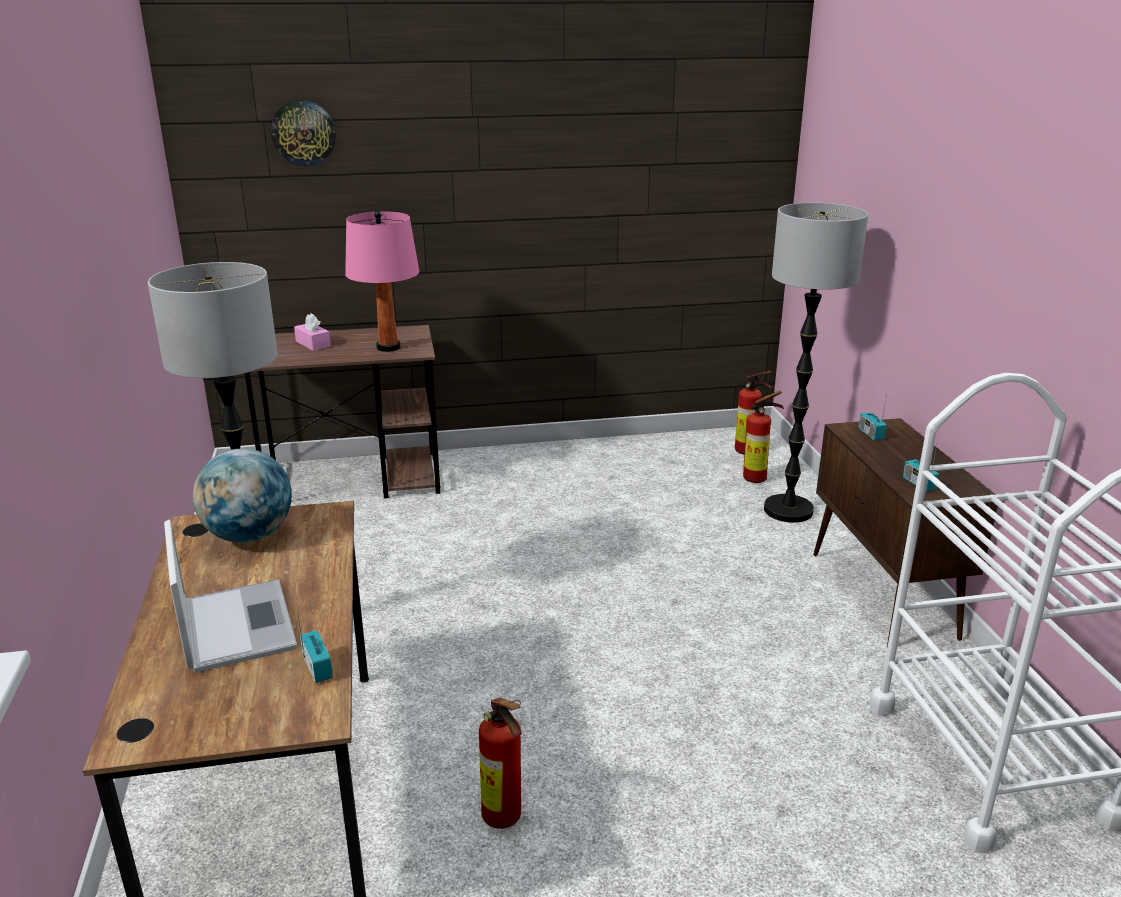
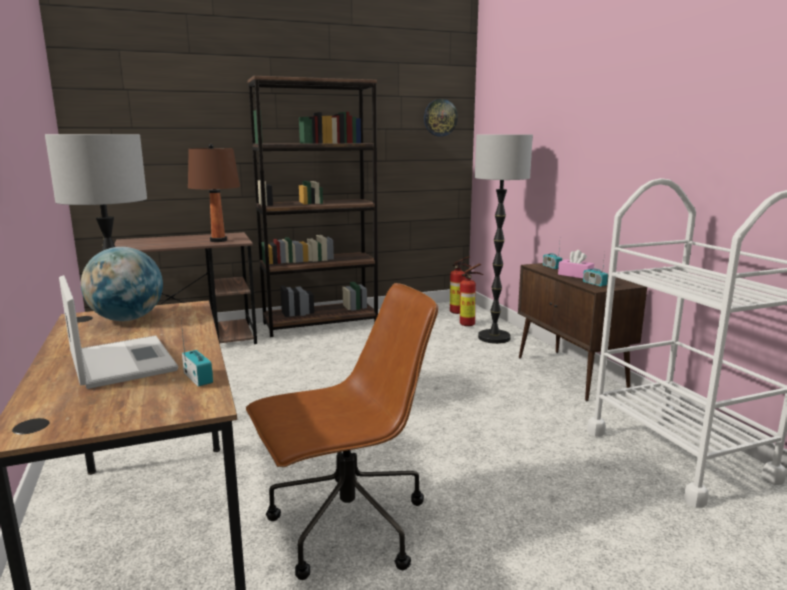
camera: 10 degrees left, 10 degrees down
(303, 133) = (156, 98): wall clock -> wall clock (440, 117)
(313, 344) = (163, 241): pink tissue box -> pink tissue box (575, 275)
(388, 347) = (218, 240): pink table lamp -> brown table lamp
(504, 820) = (346, 528): fire extinguisher -> brown office chair
(536, 460) = (321, 323): none -> brown bookcase

